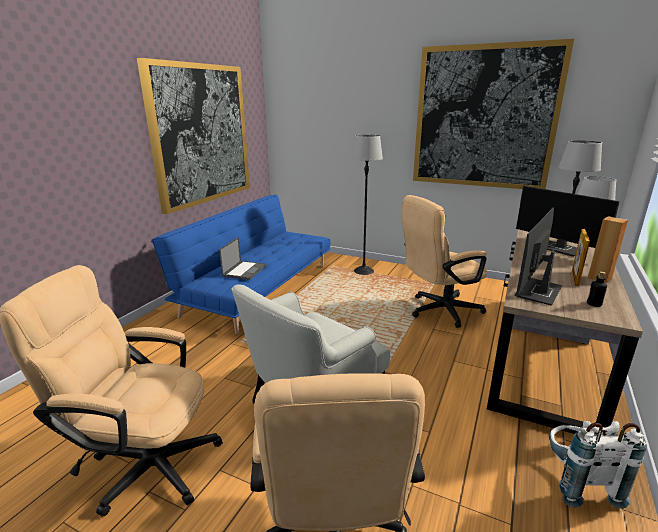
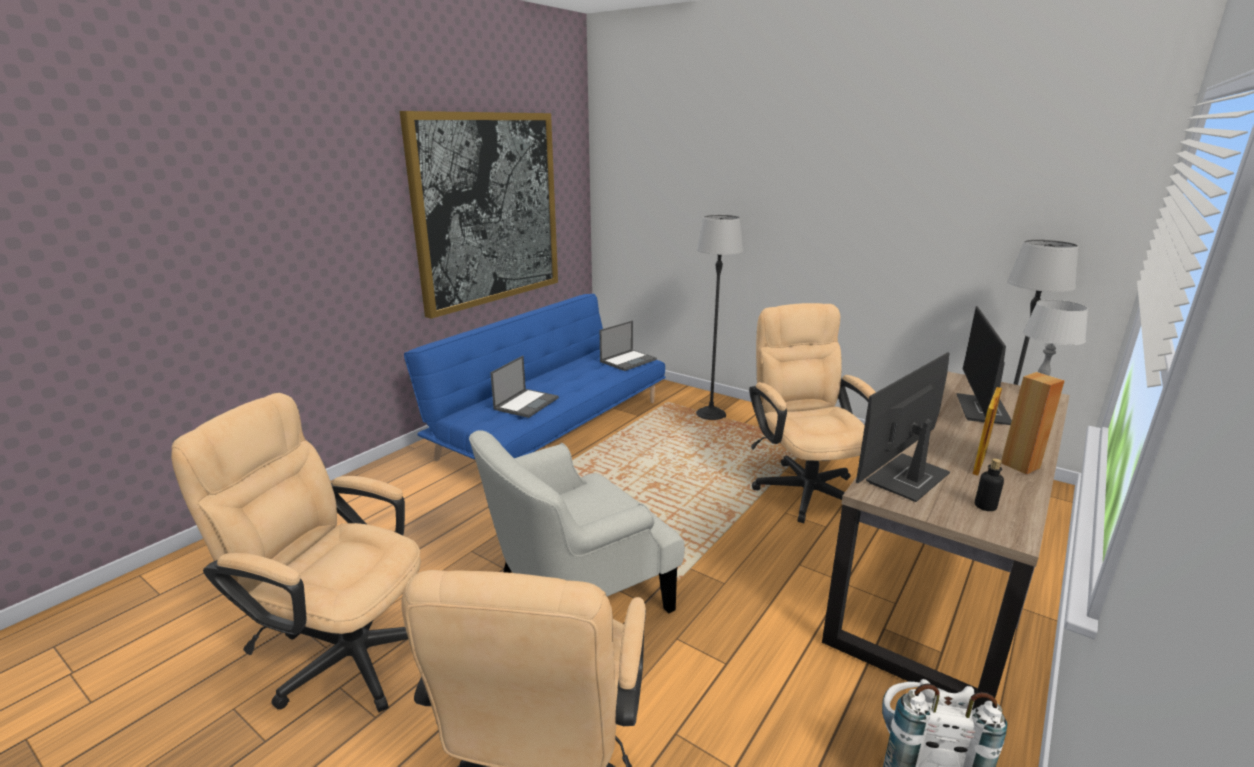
camera: 10 degrees right, 0 degrees up
(306, 238) = (628, 360): none -> laptop
(438, 311) = (803, 486): beige office chair -> beige office chair turned 90 degrees clockwise
(484, 118) = (901, 197): picture -> none
(559, 249) = (983, 411): monitor -> monitor turned 45 degrees clockwise

